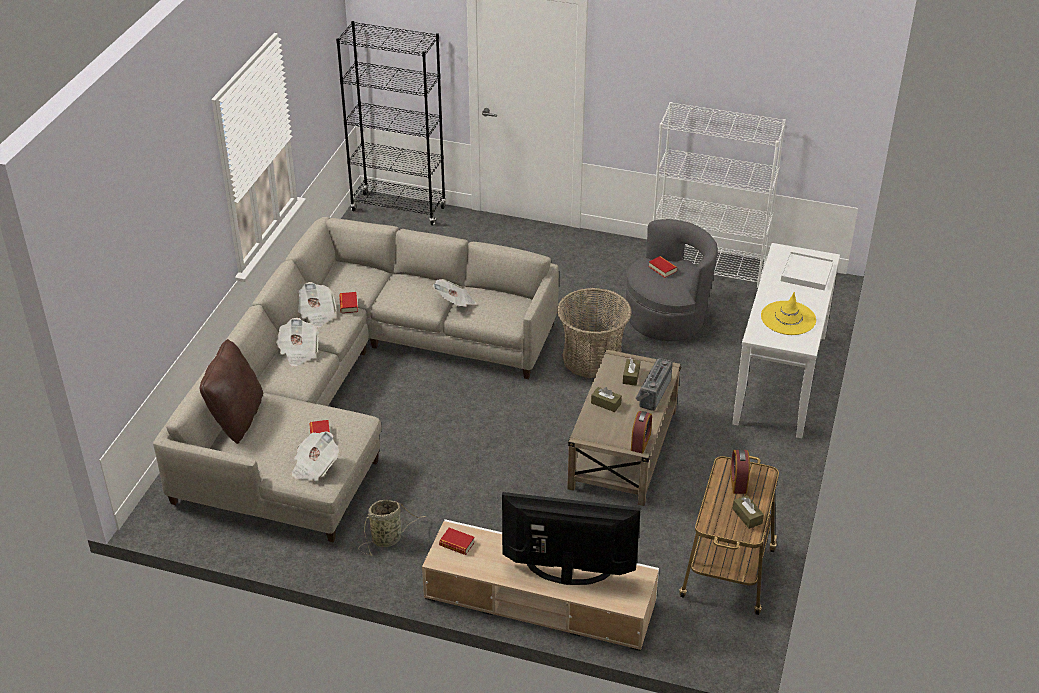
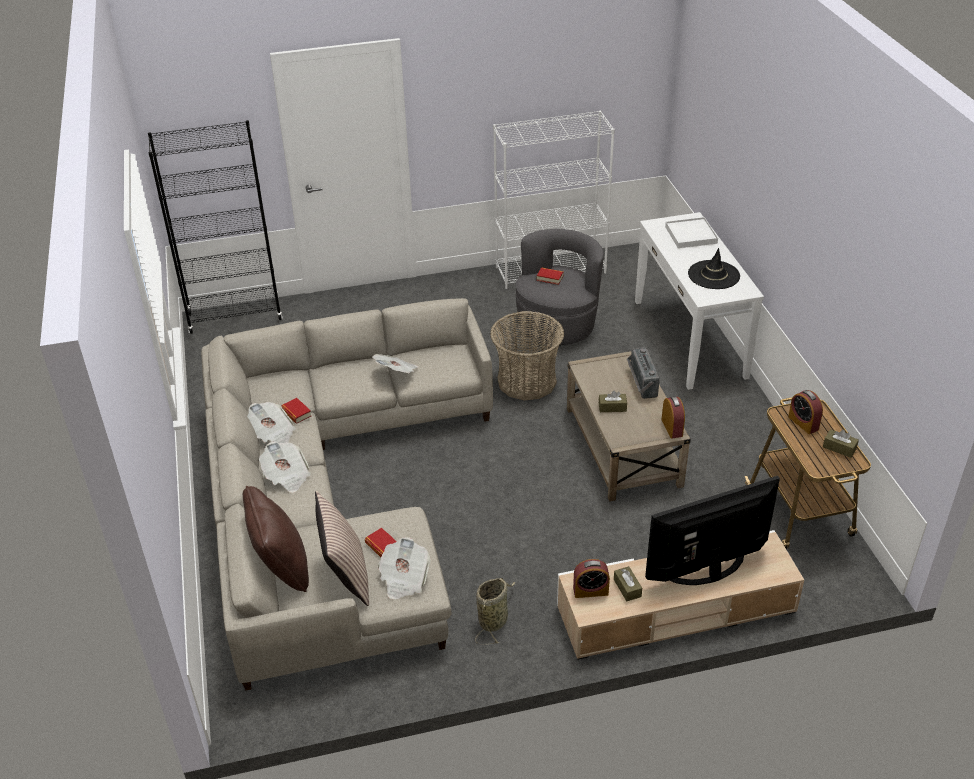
camera: 30 degrees left, 0 degrees up
(275, 445) = (346, 575): none -> pillow
(457, 544) = (590, 591): book -> alarm clock
(631, 376) = (610, 376): brown tissue box -> brown tissue box (627, 588)
(788, 318) = (713, 275): yellow hat -> black hat

